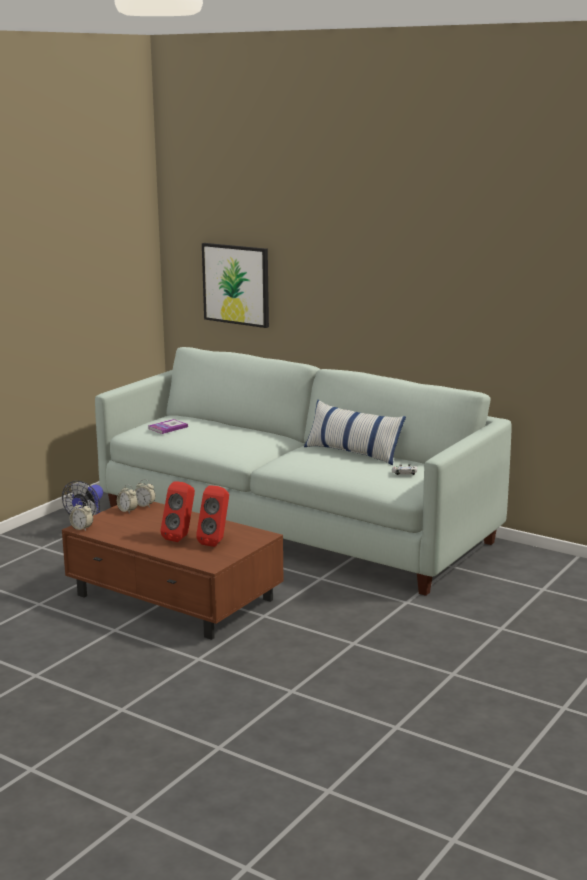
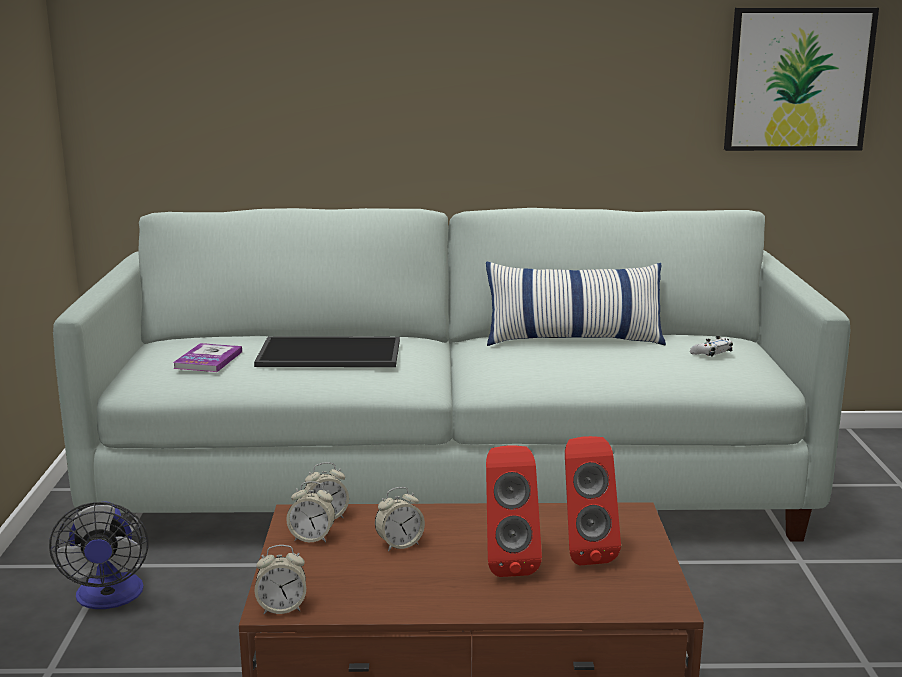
camera: 35 degrees left, 0 degrees up
(154, 521) = (399, 544): none -> alarm clock
(221, 435) = (327, 354): none -> tray
(236, 284) = (235, 91): picture -> picture (798, 79)

